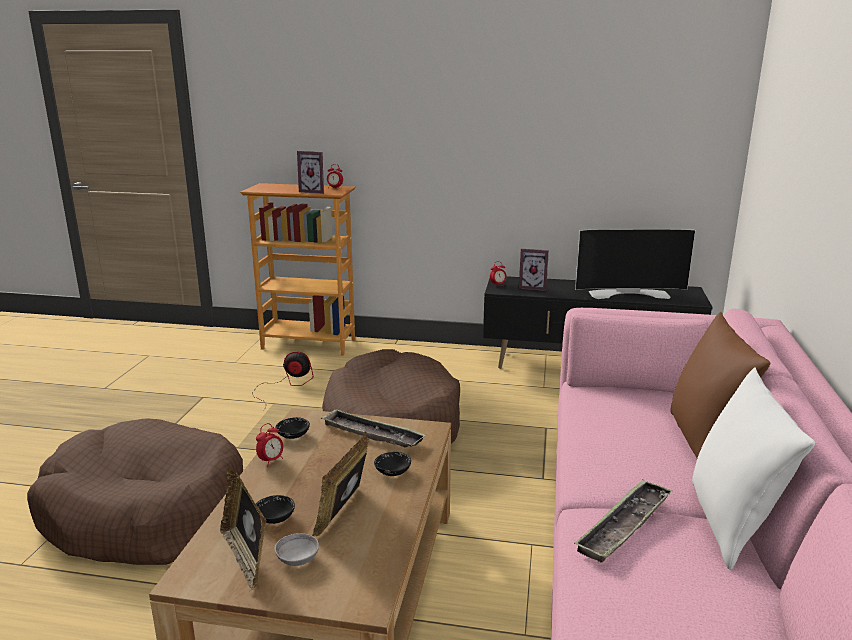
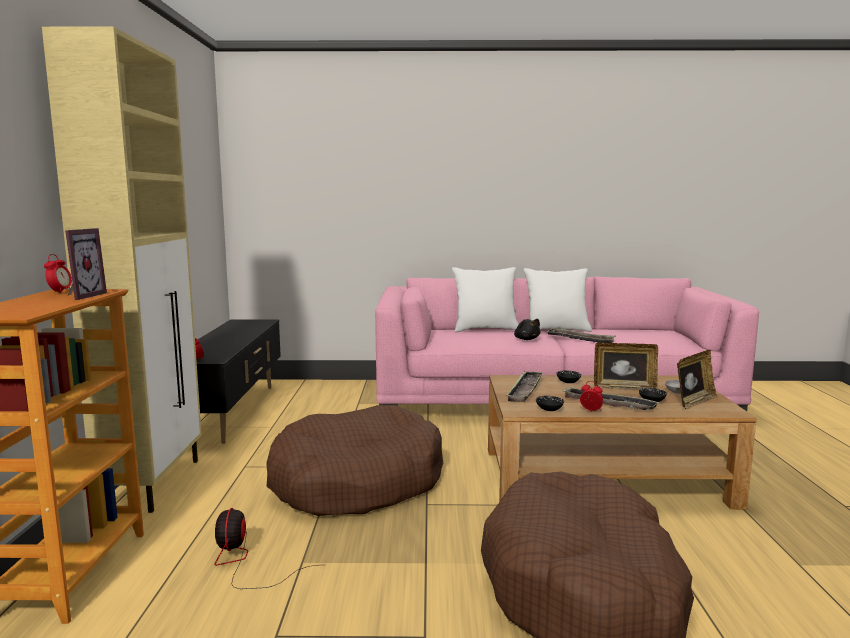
camera: 100 degrees left, 10 degrees down
(287, 479) = (608, 404): none -> tray
(422, 351) = (154, 483): none -> beige cabinet
(533, 287) = (211, 351): picture frame -> none
(619, 465) = (526, 339): none -> black plush toy
(629, 293) = (240, 331): television -> none
(704, 440) = (485, 329): brown pillow -> white pillow

